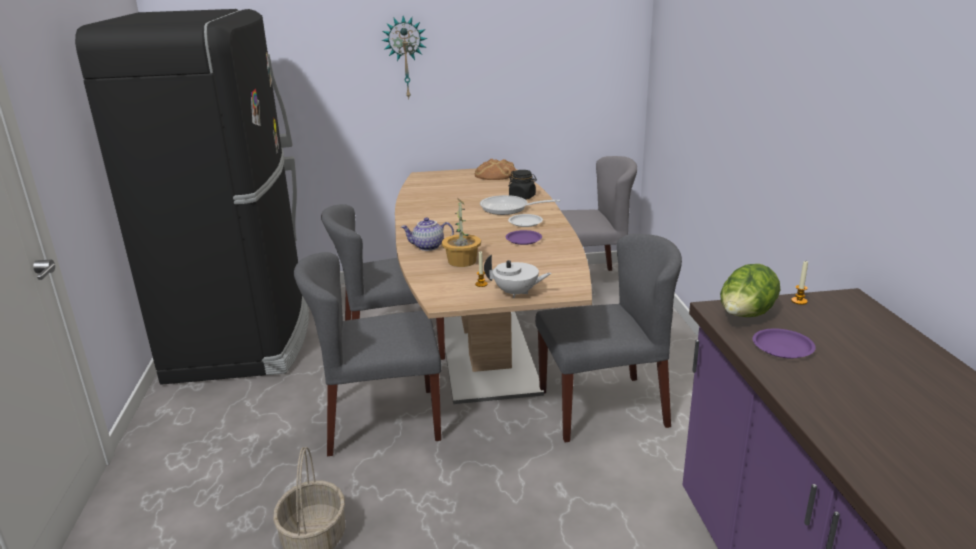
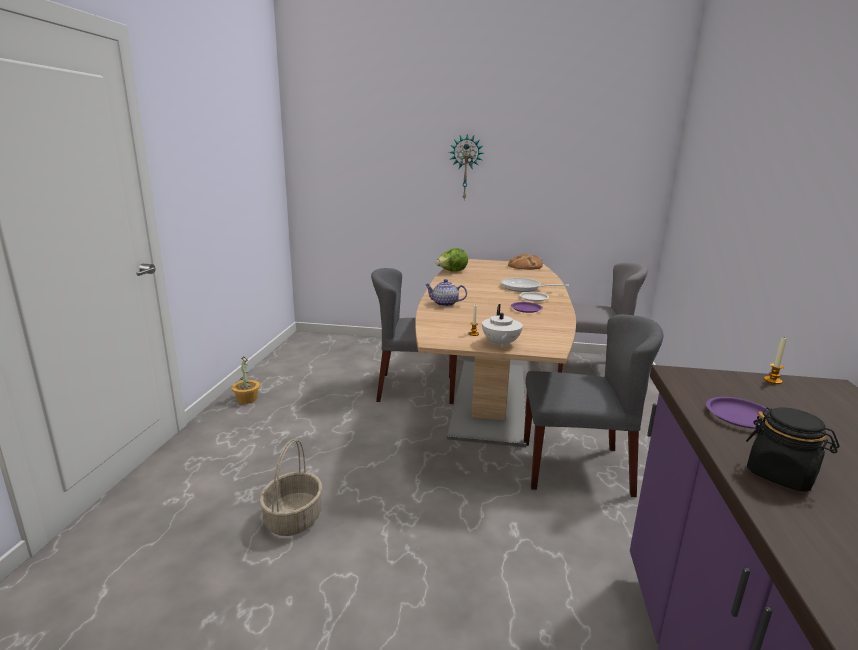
camera: 15 degrees right, 5 degrees down
(244, 335) = (312, 362): black fridge -> none
(381, 421) = (384, 440): grey chair -> none
(461, 261) = (466, 316): potted plant -> potted plant (246, 399)
(516, 293) = (500, 344): white teapot -> white teapot turned 60 degrees clockwise
(522, 197) = (540, 282): black jar -> black jar (781, 474)
(745, 317) = (706, 384): lettuce -> lettuce (451, 272)

